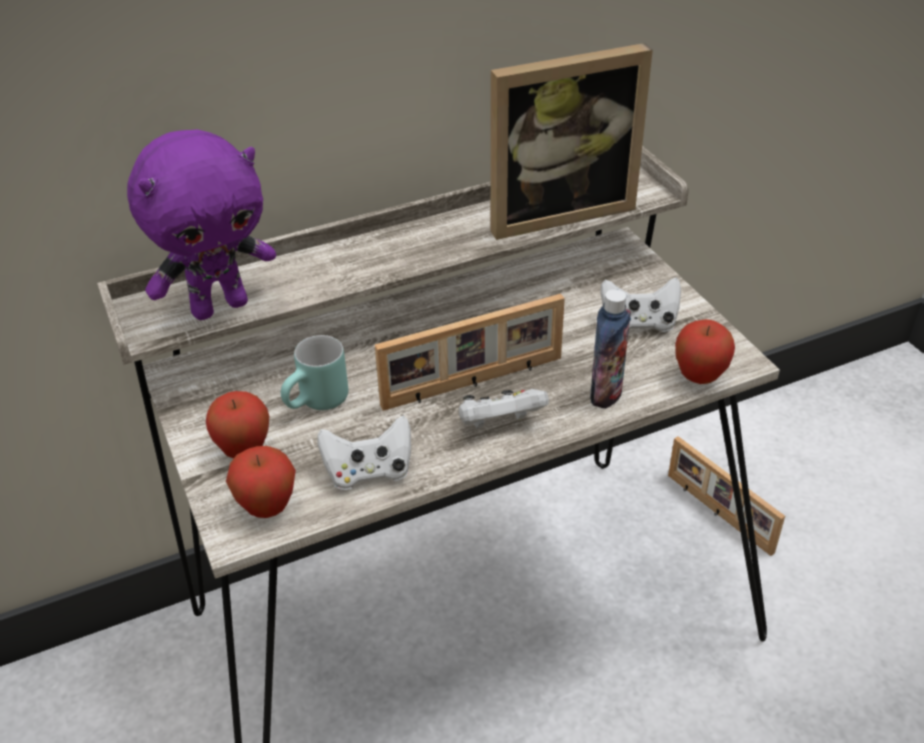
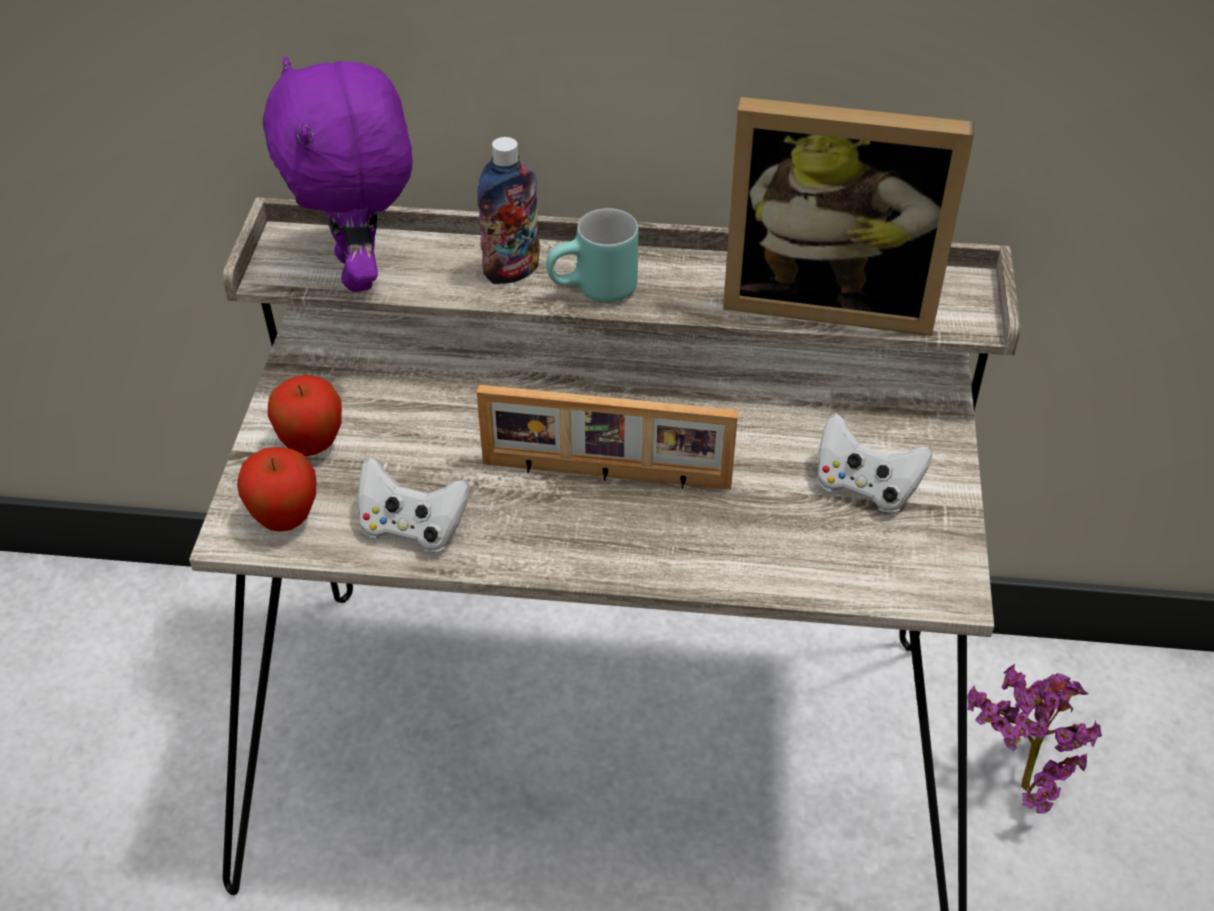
camera: 30 degrees right, 5 degrees up
(220, 306) = (361, 272): purple plush toy -> purple plush toy turned 75 degrees clockwise
(318, 404) = (423, 427): turquoise mug -> turquoise mug (595, 293)
(500, 425) = (592, 539): white game controller -> none
(606, 393) = (745, 557): bottle -> bottle (512, 271)
(699, 377) = (878, 589): apple -> none
(717, 514) = (1016, 780): picture frame -> potted plant

